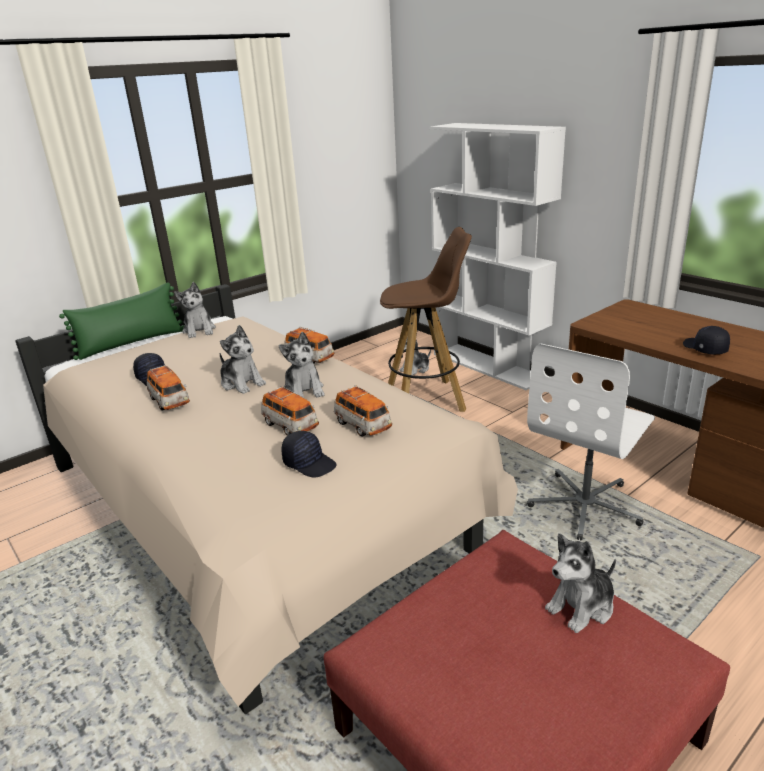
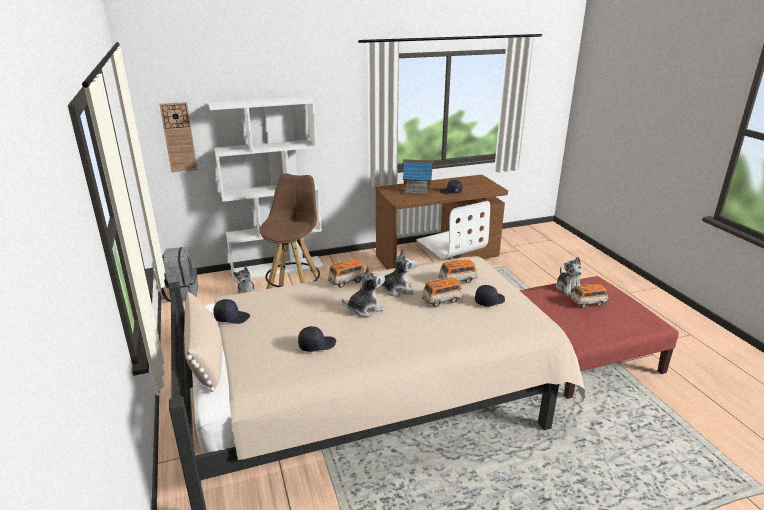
camera: 70 degrees left, 0 degrees up
(131, 343) = (206, 357): green pillow -> beige pillow
(169, 402) = (369, 340): toy car -> toy car (588, 303)
(199, 330) = (232, 317): plush toy -> black cap
(385, 341) = (181, 294): none -> grey backpack
(429, 163) = (179, 137): none -> wall clock
(666, 324) = (417, 189): none -> toy house

